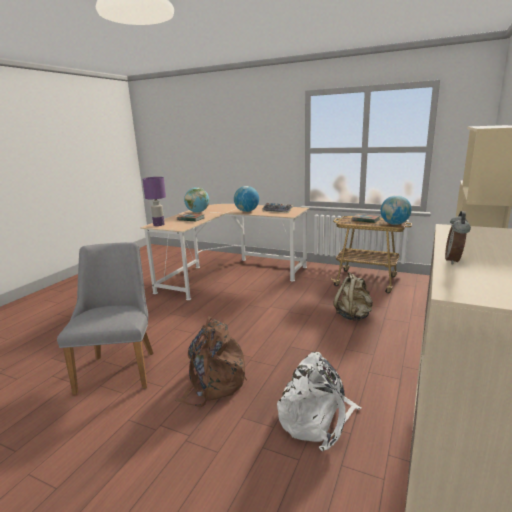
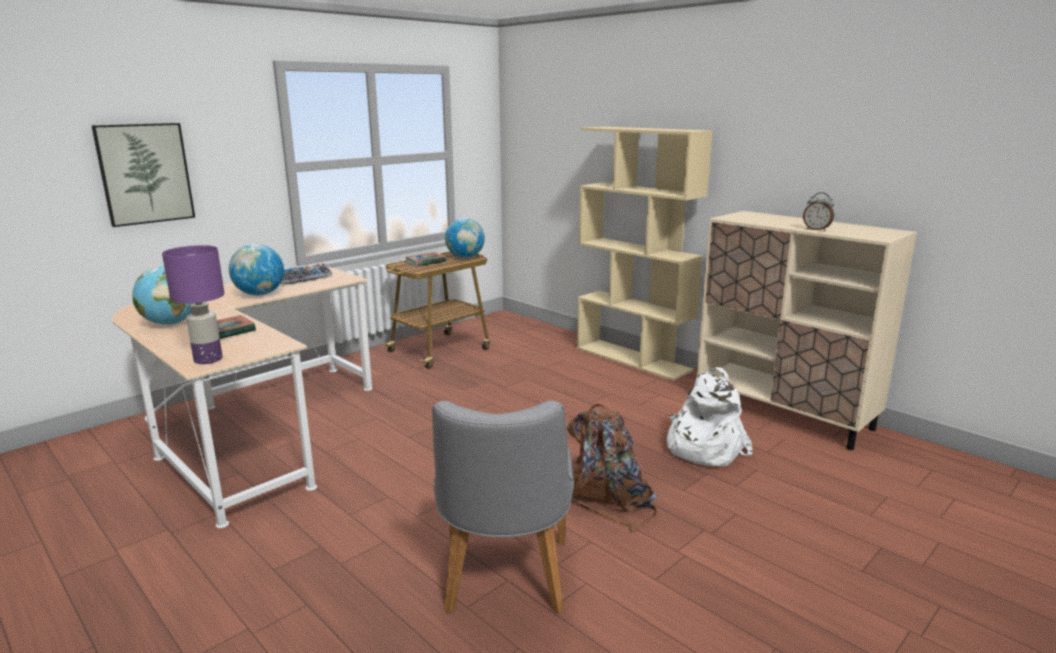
camera: 70 degrees left, 0 degrees up
(120, 367) = (504, 584): grey chair -> grey chair turned 105 degrees counterclockwise
(241, 149) = (145, 173): none -> picture
(353, 316) = (521, 380): beige backpack -> none

